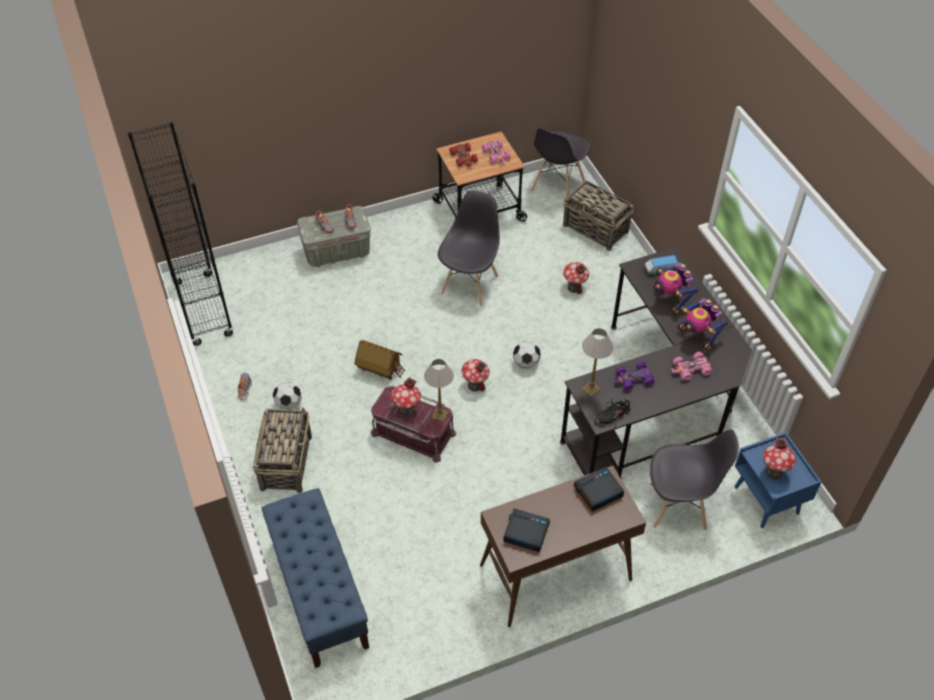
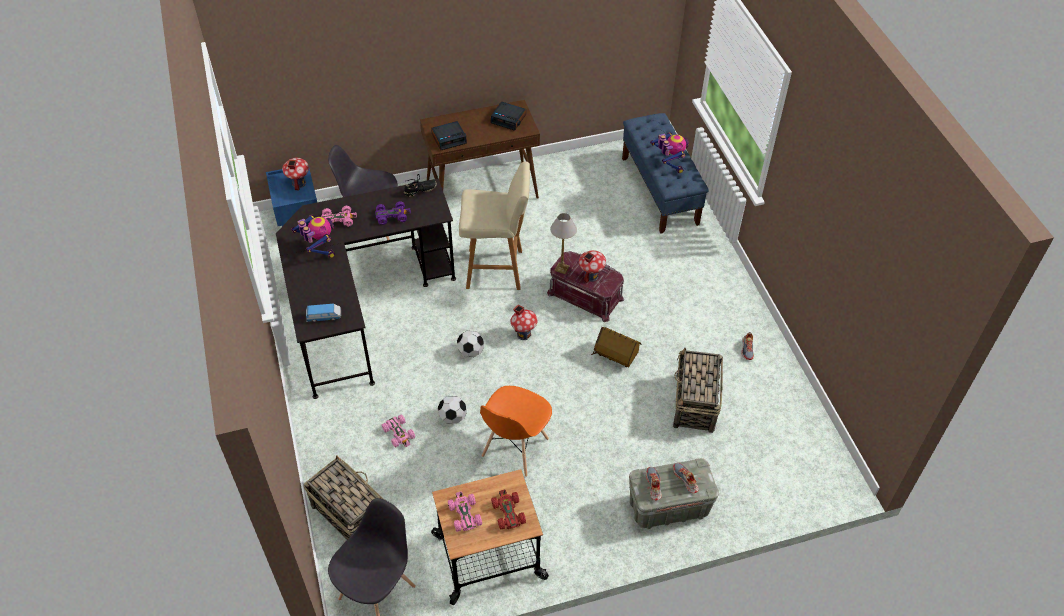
camera: 175 degrees left, 0 degrees up
(203, 309) = (811, 441): black bookcase -> none
(286, 462) = (697, 281): basket -> basket (694, 404)
(288, 404) = (702, 330): football -> football (452, 417)
(470, 284) = (515, 448): grey chair -> orange chair
(516, 457) = (496, 269): none -> beige stool
(574, 287) = (399, 434): toy house -> pink toy car
(591, 389) = (431, 211): table lamp -> none
(670, 299) = (328, 285): toy robot -> toy robot (669, 163)

